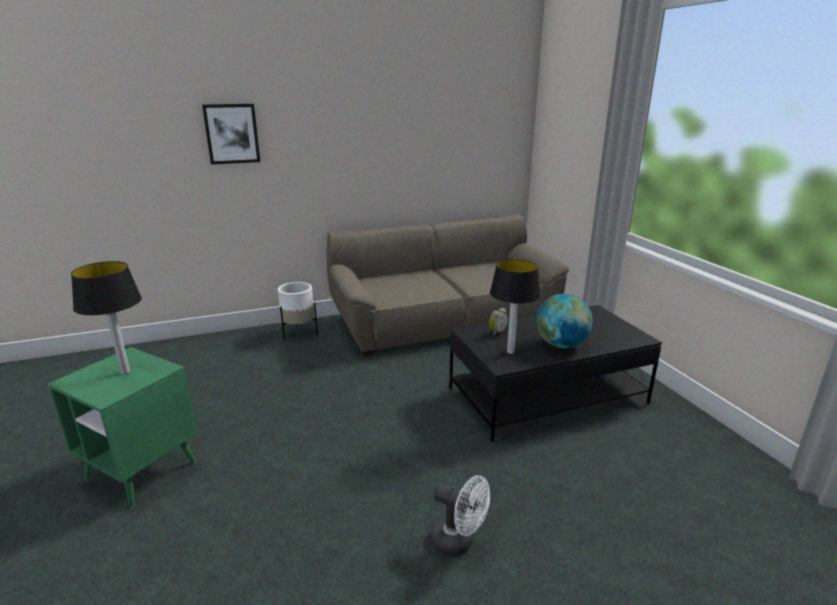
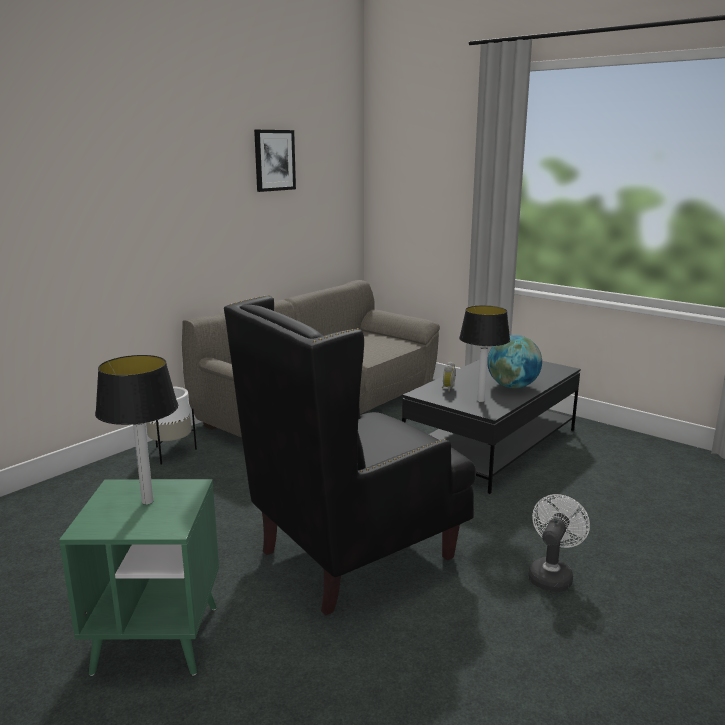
camera: 30 degrees left, 5 degrees down
(232, 134) = (70, 202): picture -> picture (274, 160)
(324, 458) = (354, 556): none -> black armchair
(458, 542) = (552, 575): white fan -> white fan turned 60 degrees counterclockwise

